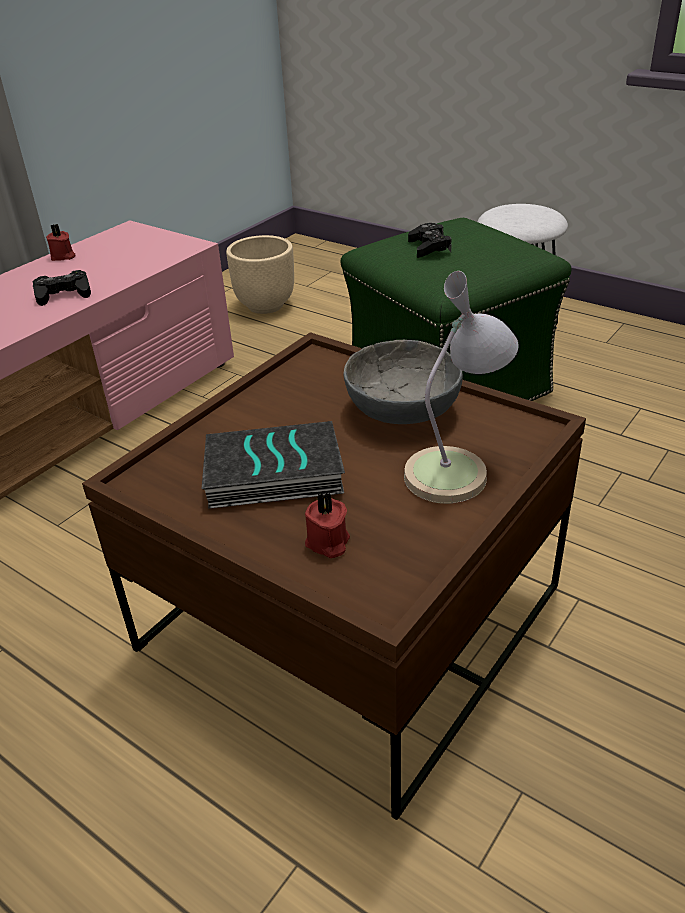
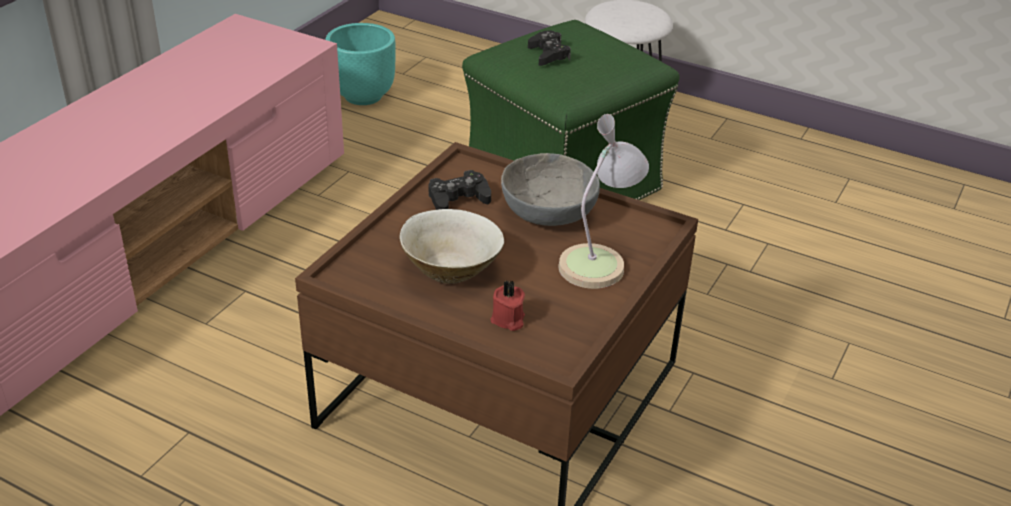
camera: 10 degrees left, 0 degrees up
(63, 256) = (181, 56): red candle -> none
(63, 294) = (199, 99): black game controller -> black game controller (458, 199)
(266, 306) = (364, 96): beige planter -> turquoise planter
(272, 475) = (451, 269): book -> beige bowl

